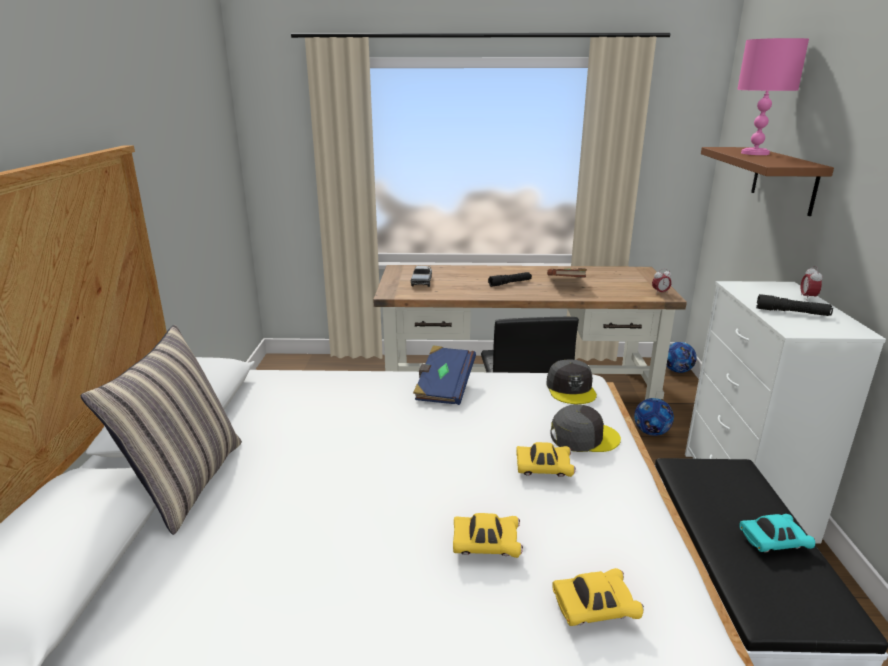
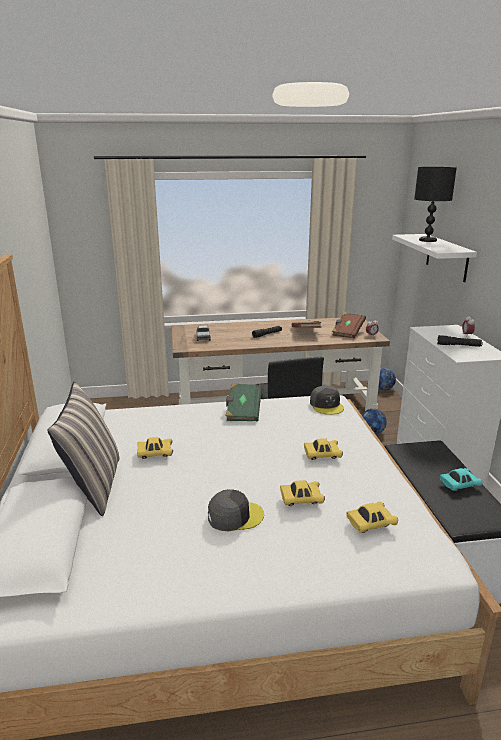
camera: 10 degrees left, 0 degrees up
(293, 441) = (155, 454): none -> yellow toy car
(444, 388) = (243, 411): blue book -> green book
(583, 437) = (342, 434): grey cap -> grey cap (234, 516)
(625, 287) = (347, 332): none -> brown book
(754, 153) = (427, 240): pink table lamp -> black table lamp
(784, 179) = (447, 257): brown shelf -> white shelf

